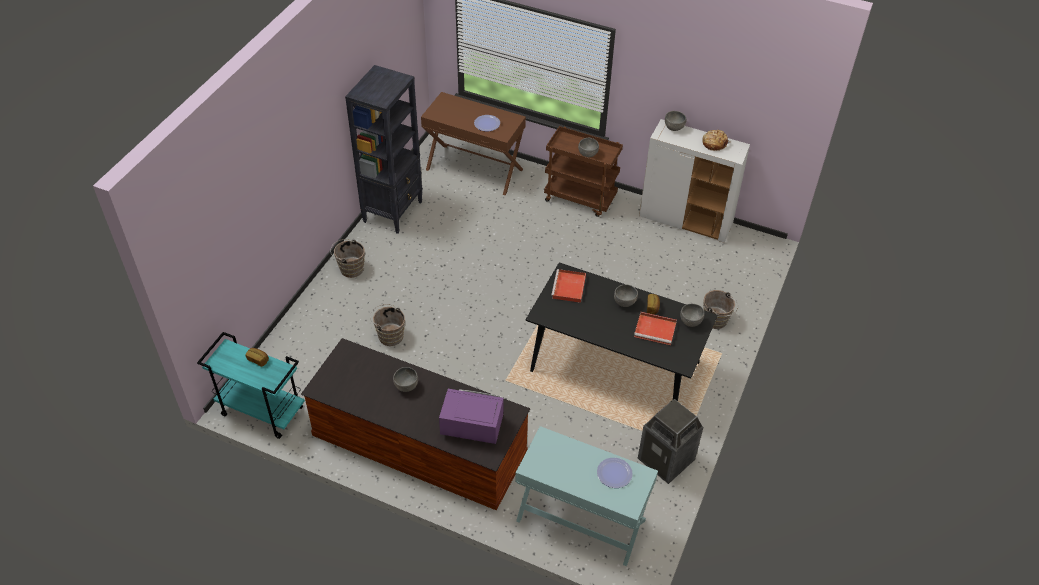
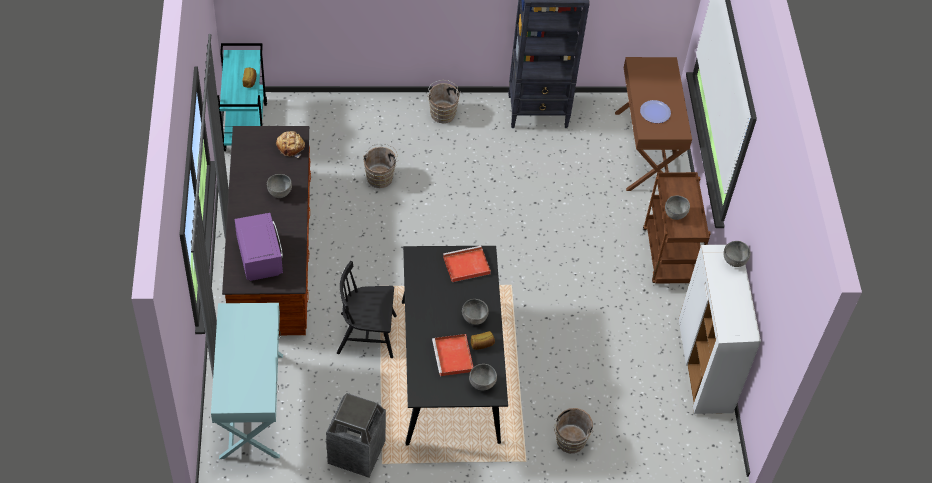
camera: 60 degrees right, 5 degrees up
(551, 407) = (367, 335): none -> black chair
(614, 473) = (254, 378): plate -> none
(714, 143) = (736, 306): bread -> bread (291, 146)

